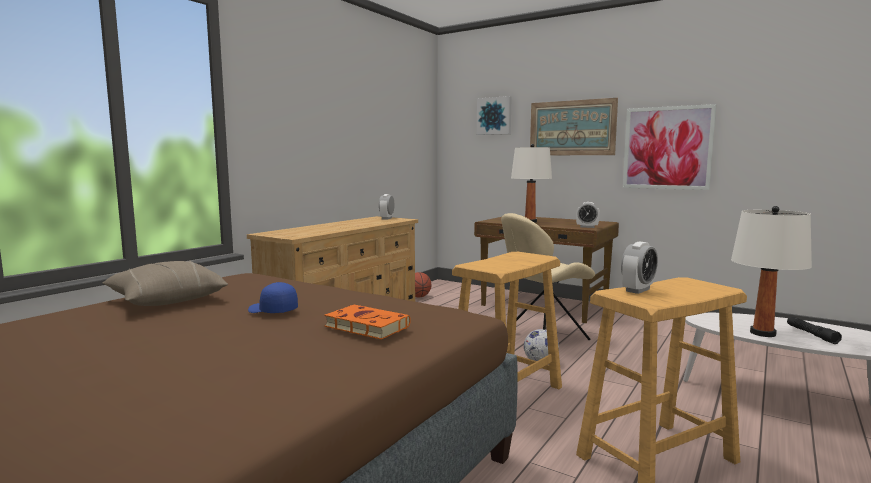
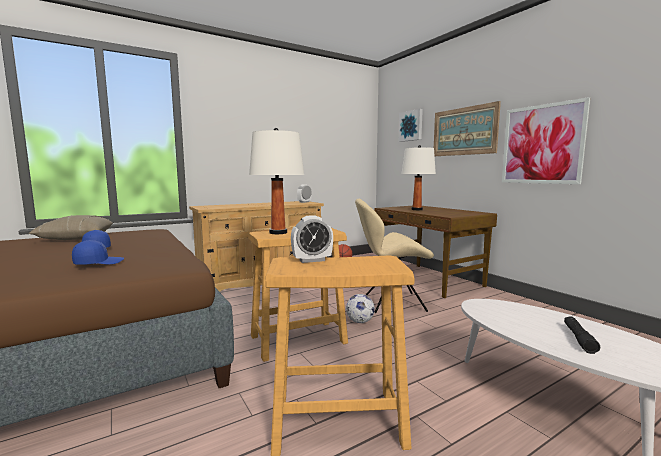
camera: 25 degrees right, 0 degrees up
(365, 326) = (99, 262): orange book -> blue cap
(587, 227) = (452, 215): alarm clock -> none
(763, 333) = (519, 327): white table lamp -> white table lamp (278, 232)

